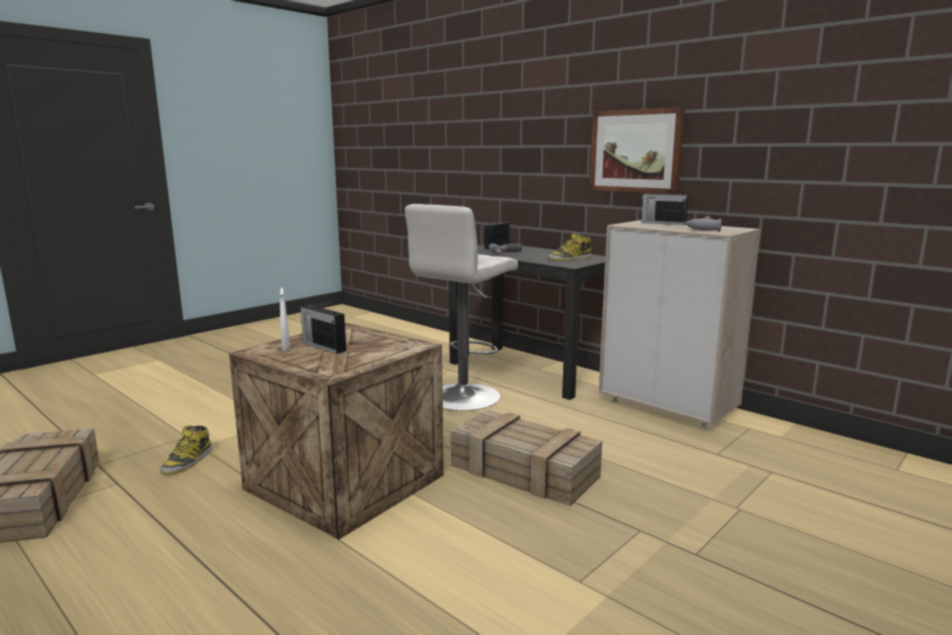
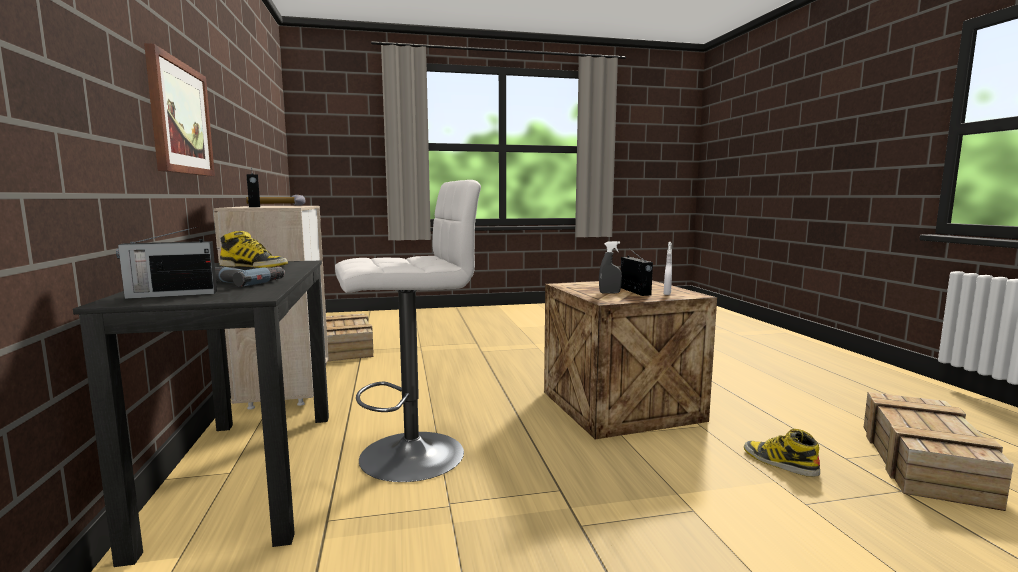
camera: 145 degrees left, 5 degrees down
(188, 462) = (779, 462): boot -> boot turned 90 degrees counterclockwise
(349, 339) = (609, 293): none -> grey spray bottle
(521, 470) = (488, 382): crate -> crate (348, 347)

